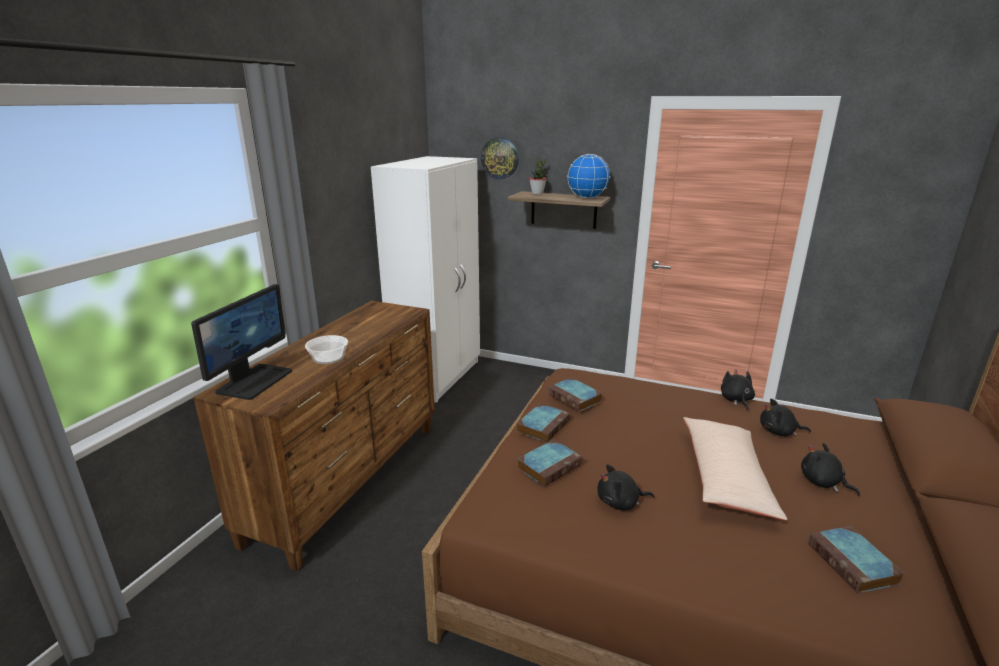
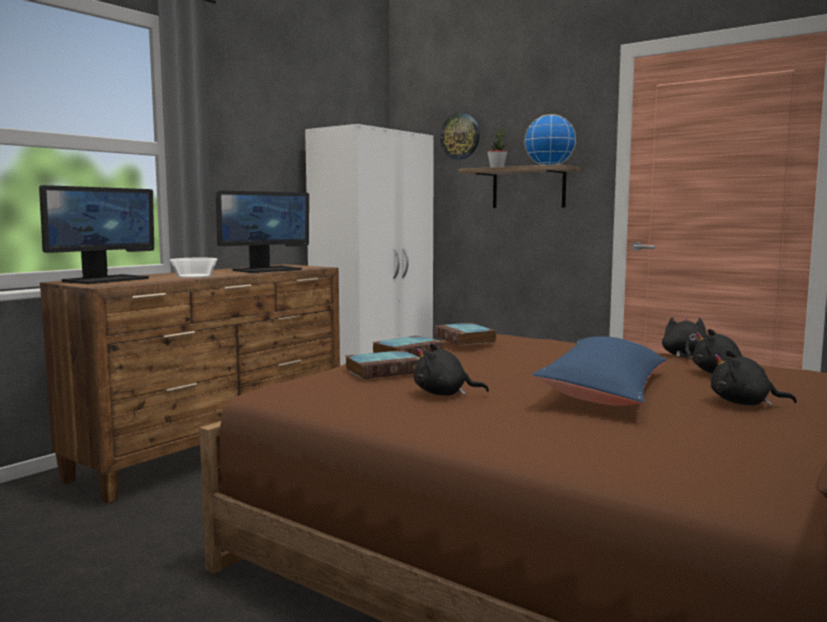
camera: 15 degrees right, 15 degrees down
(375, 326) = (267, 270): none -> monitor
(726, 477) = (604, 390): beige pillow -> blue pillow
(822, 482) = (744, 403): black plush toy -> black plush toy turned 45 degrees counterclockwise
(854, 564) = (721, 448): book -> none

